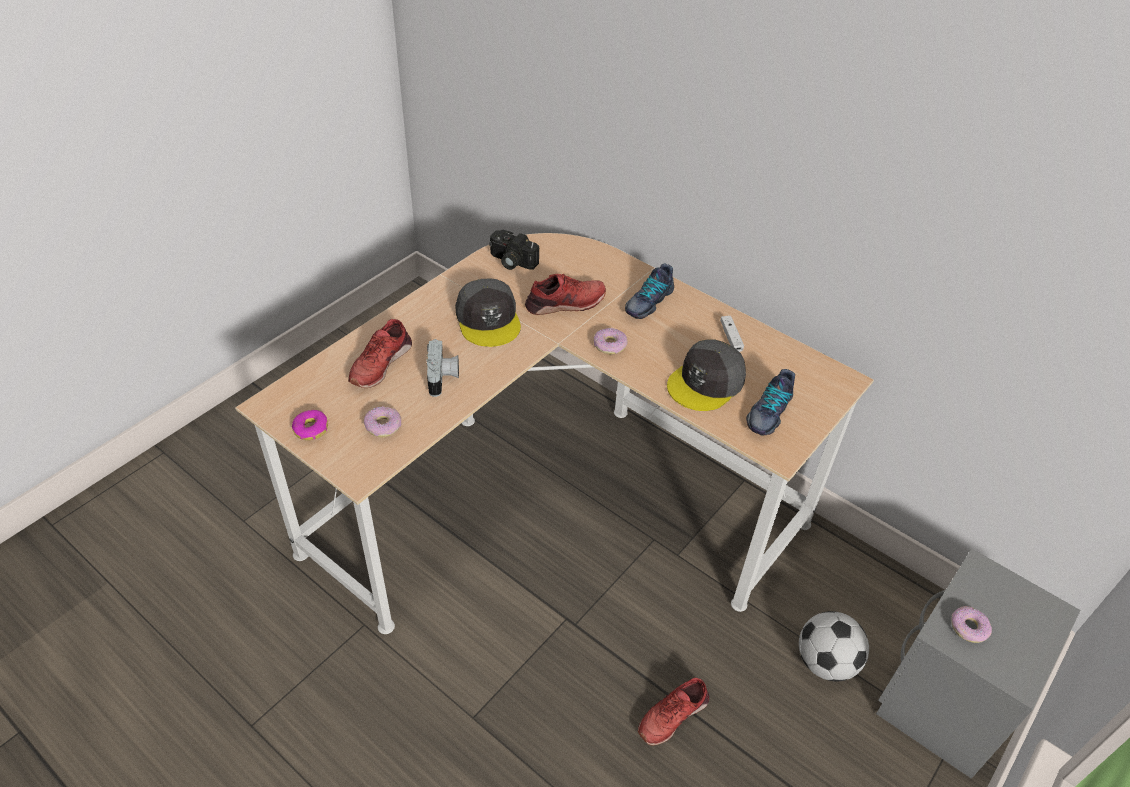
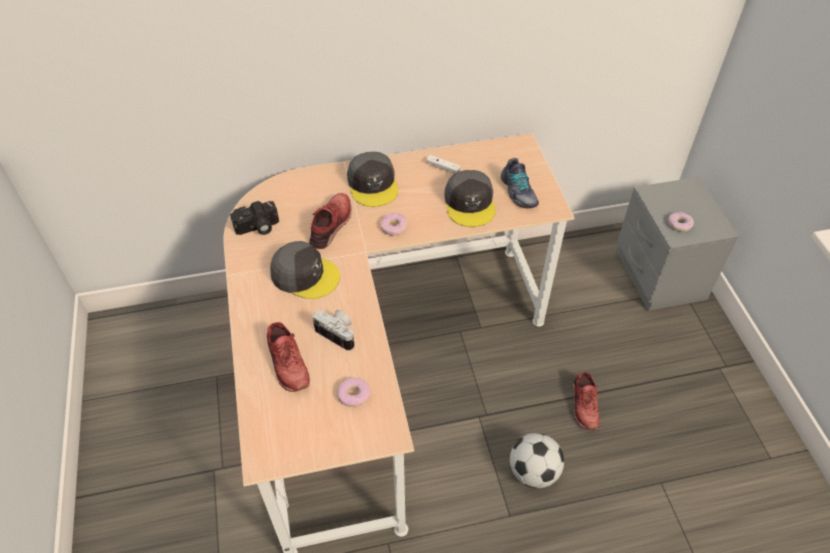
camera: 50 degrees left, 5 degrees up
(311, 429) = (316, 443): donut -> none
(648, 302) = (373, 184): shoe -> grey cap
(825, 662) = (603, 309): football -> football (533, 472)

